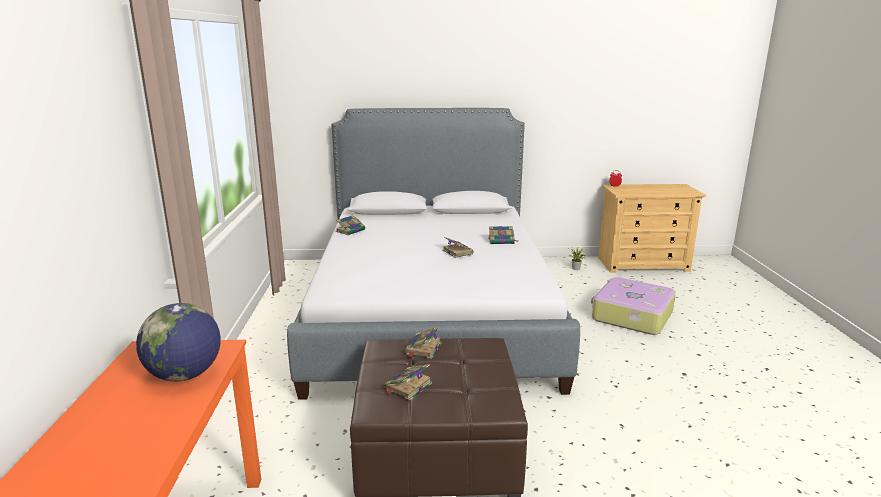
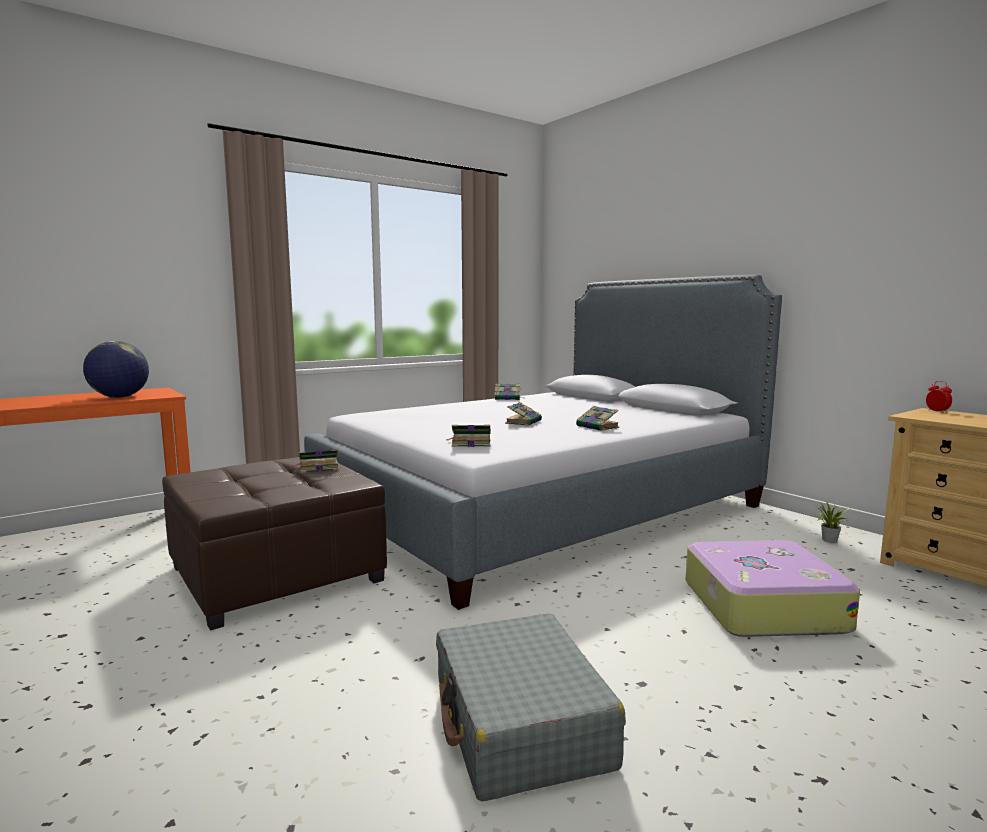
camera: 55 degrees right, 10 degrees down
(407, 387) = (236, 476): book -> book (470, 443)
(703, 417) = (520, 724): none -> grey suitcase

